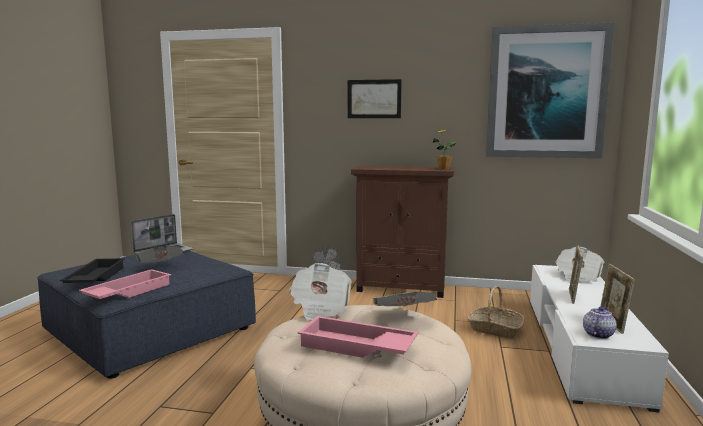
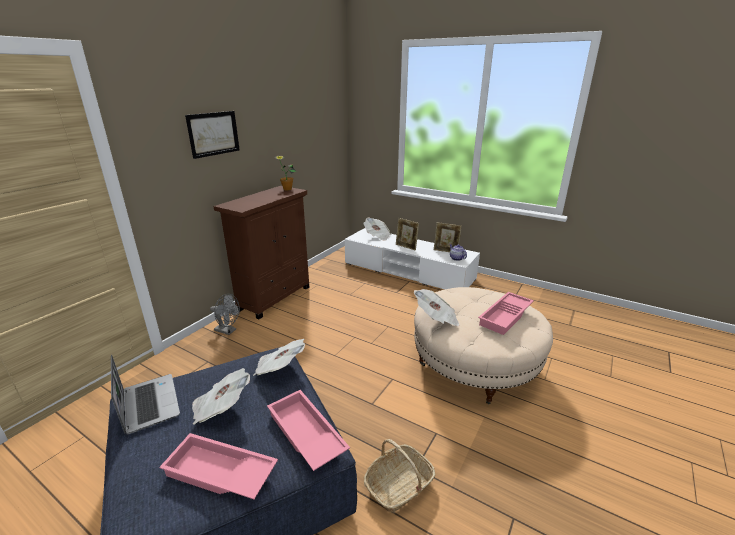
camera: 70 degrees left, 15 degrees up
(94, 278) = (219, 474): black tray -> pink tray
(403, 317) = (461, 294): newspaper -> newspaper (280, 368)
(495, 329) = (373, 286): basket -> basket (399, 485)
(546, 93) = (319, 115): picture -> none

